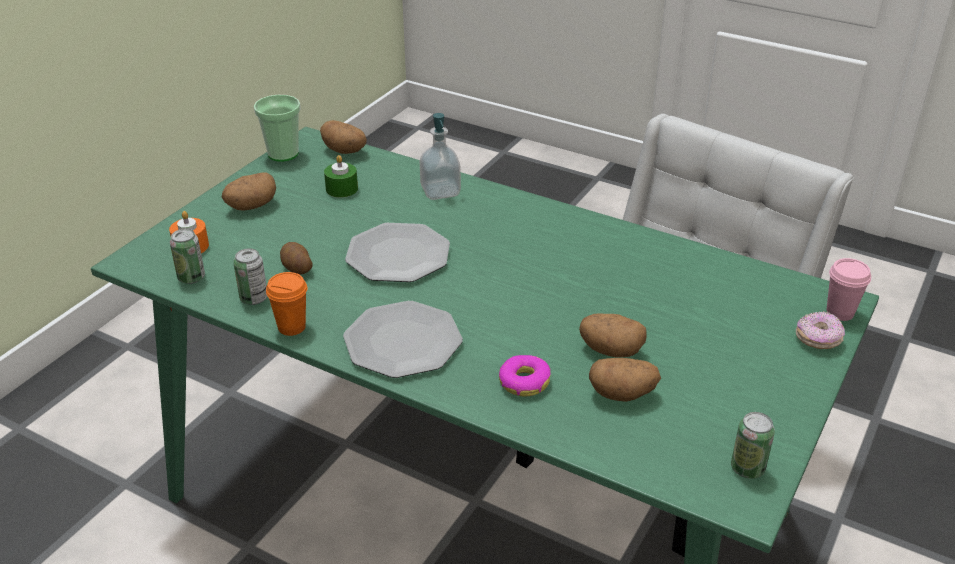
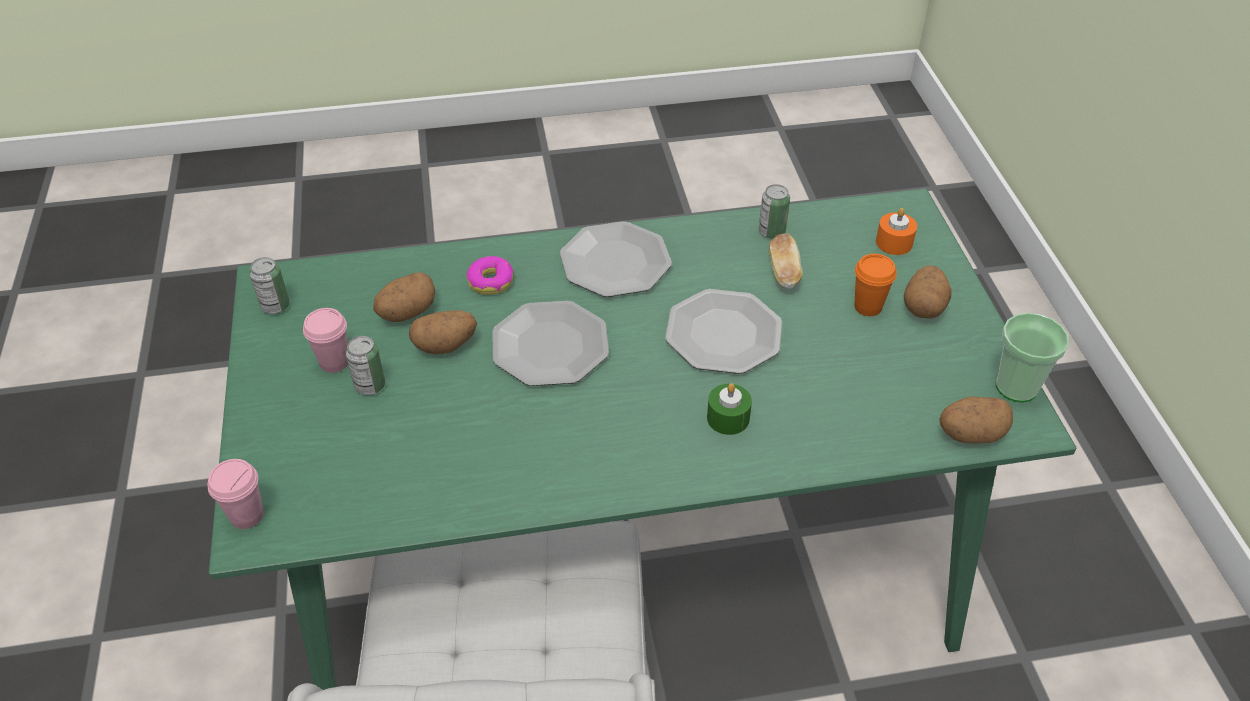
camera: 140 degrees right, 10 degrees up
(191, 277) = (843, 220): can -> can (370, 385)
(291, 327) = (709, 228): orange cup -> orange cup (867, 307)
(296, 268) = (783, 272): potato -> bread
(342, 189) = (886, 378): green candle -> green candle (728, 418)
(440, 191) = (792, 437): soap dispenser -> none
(528, 309) = (550, 345): none -> plate
(716, 384) = (334, 362): none -> pink cup
(818, 339) = (259, 464): donut -> none

